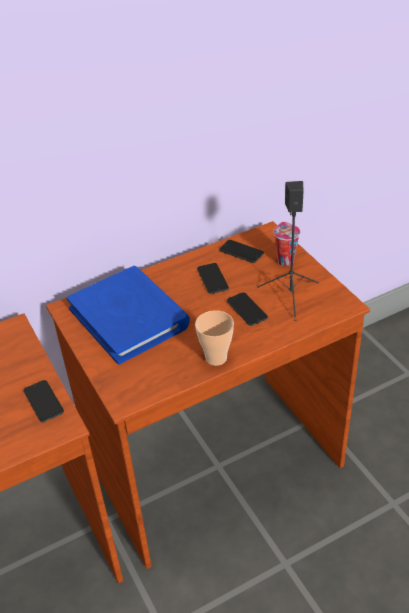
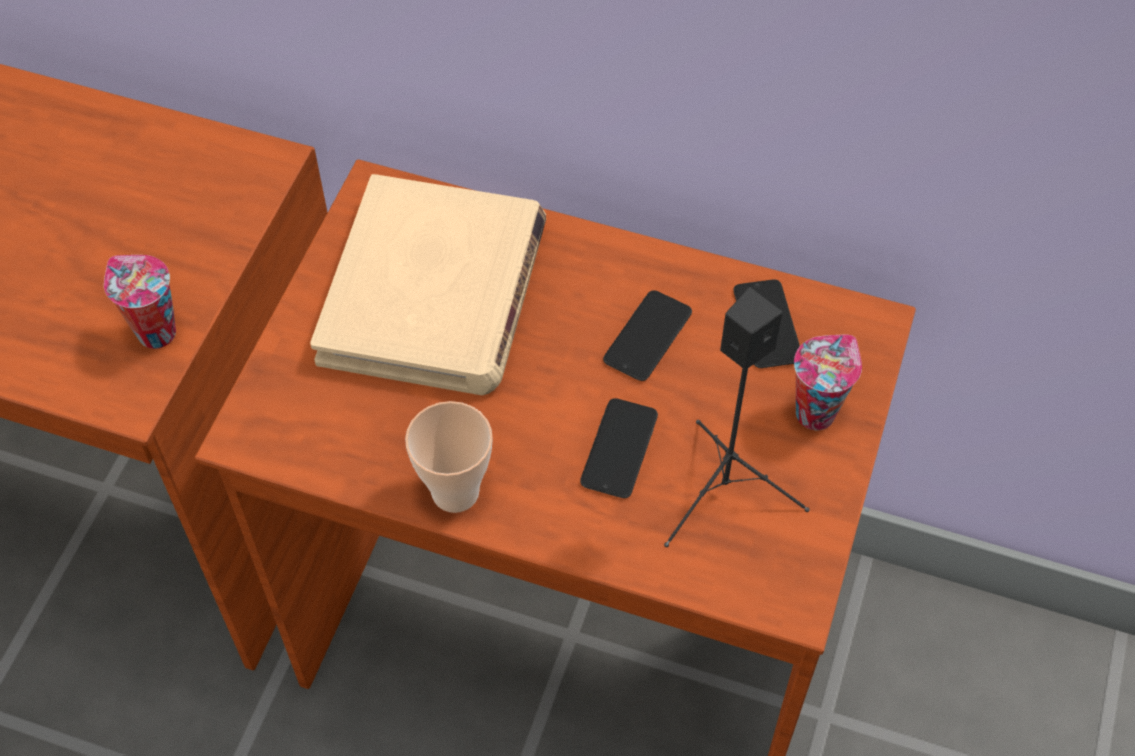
camera: 45 degrees right, 15 degrees up
(43, 401) = (154, 332): phone -> cup
(129, 317) = (434, 292): blue book -> beige book

